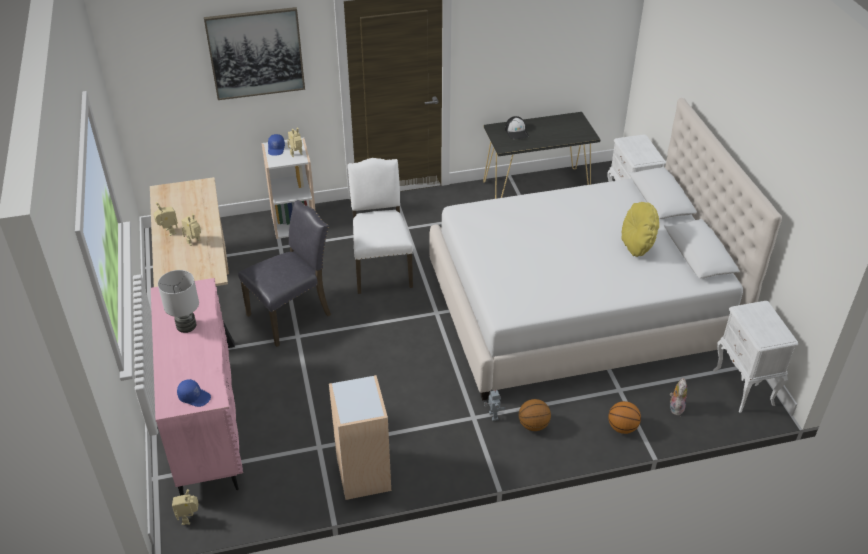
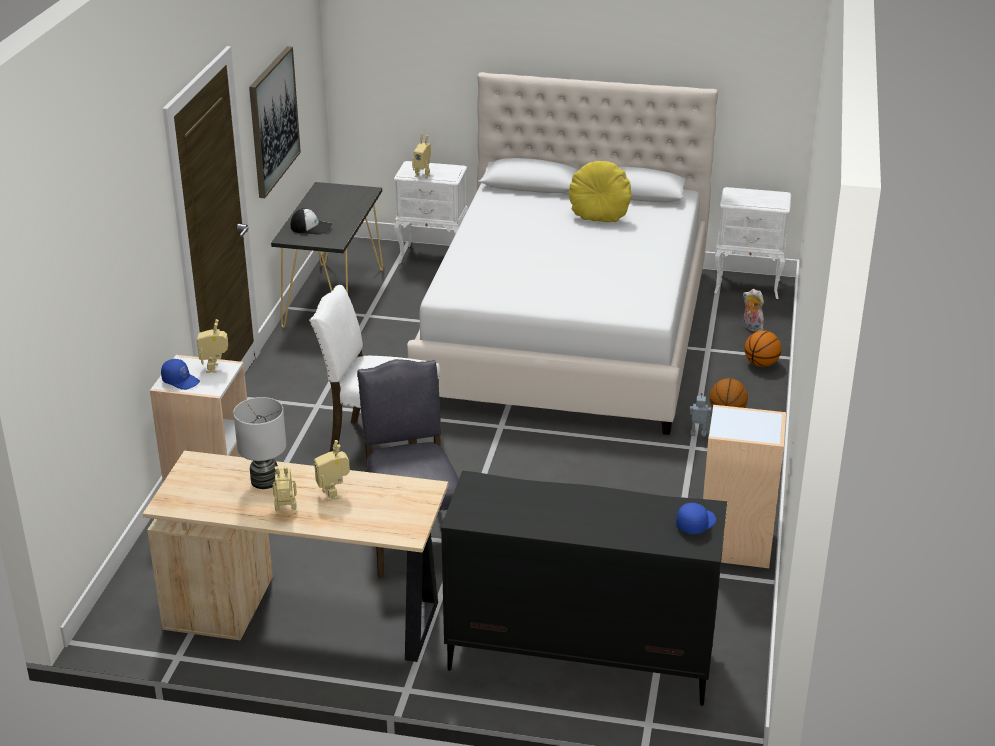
camera: 65 degrees left, 10 degrees down
(186, 326) = (550, 508): grey table lamp -> grey table lamp (265, 481)
(189, 518) = (737, 704): toy robot -> toy robot (423, 175)
(206, 426) = (579, 658): pink dresser -> black dresser
(256, 53) = (125, 242): picture -> picture (273, 121)

